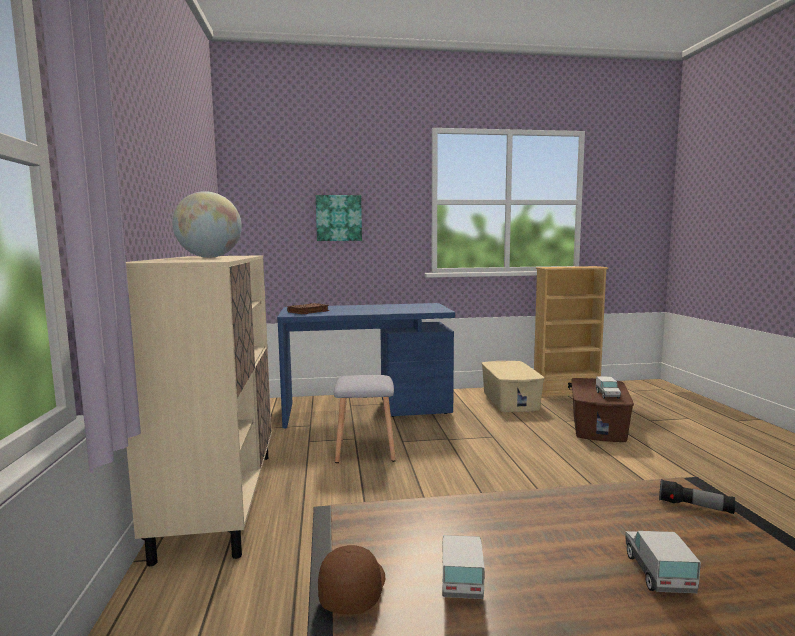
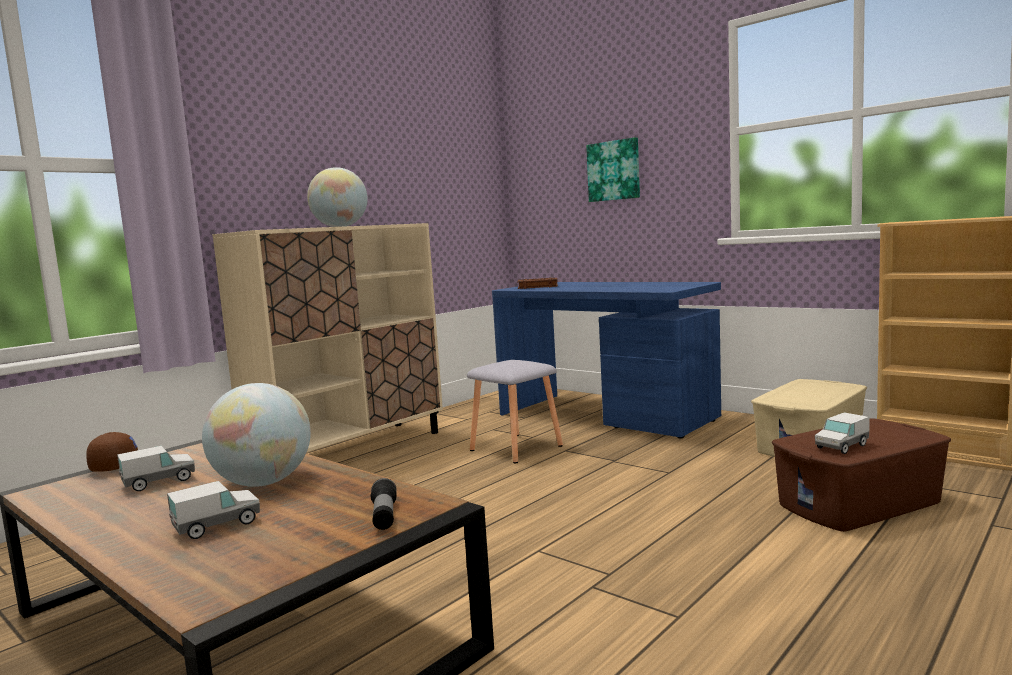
camera: 50 degrees right, 0 degrees up
(546, 529) = (263, 483): none -> globe

